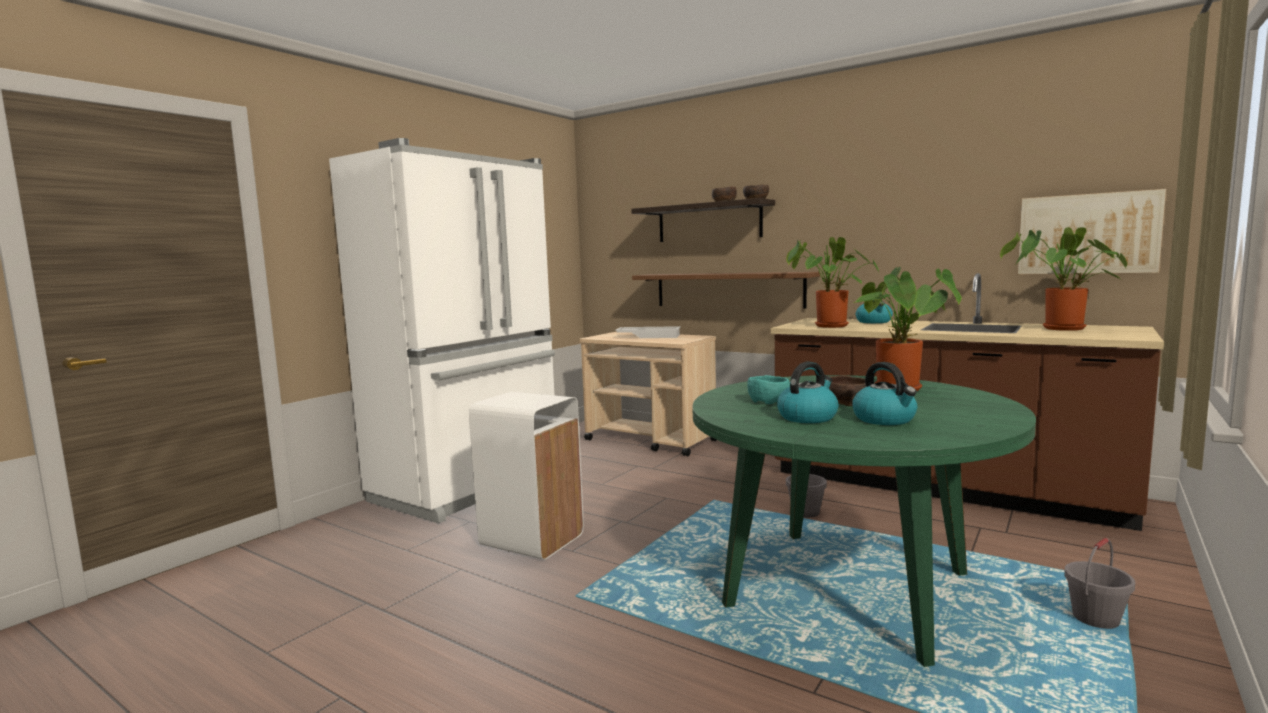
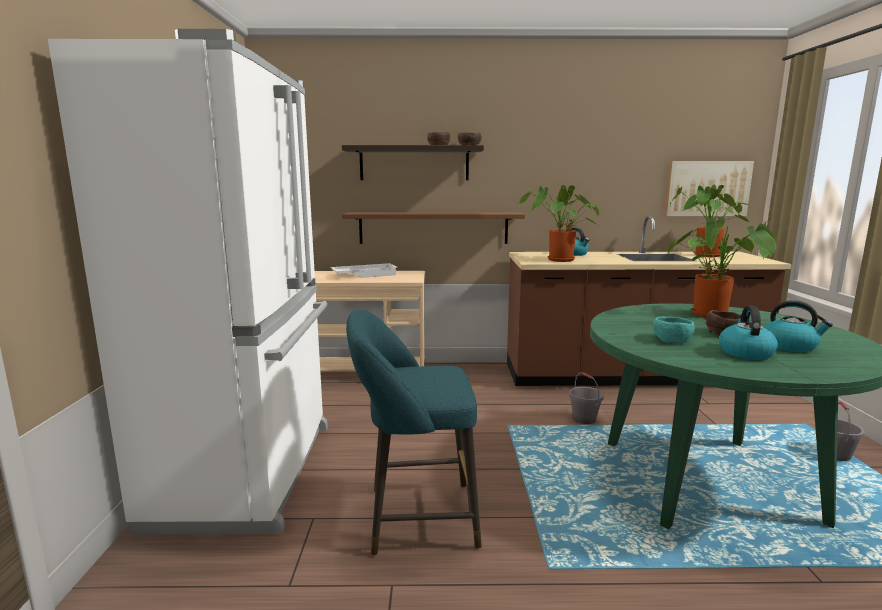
camera: 35 degrees left, 5 degrees up
(532, 539) = (414, 518): white trash can -> turquoise stool

